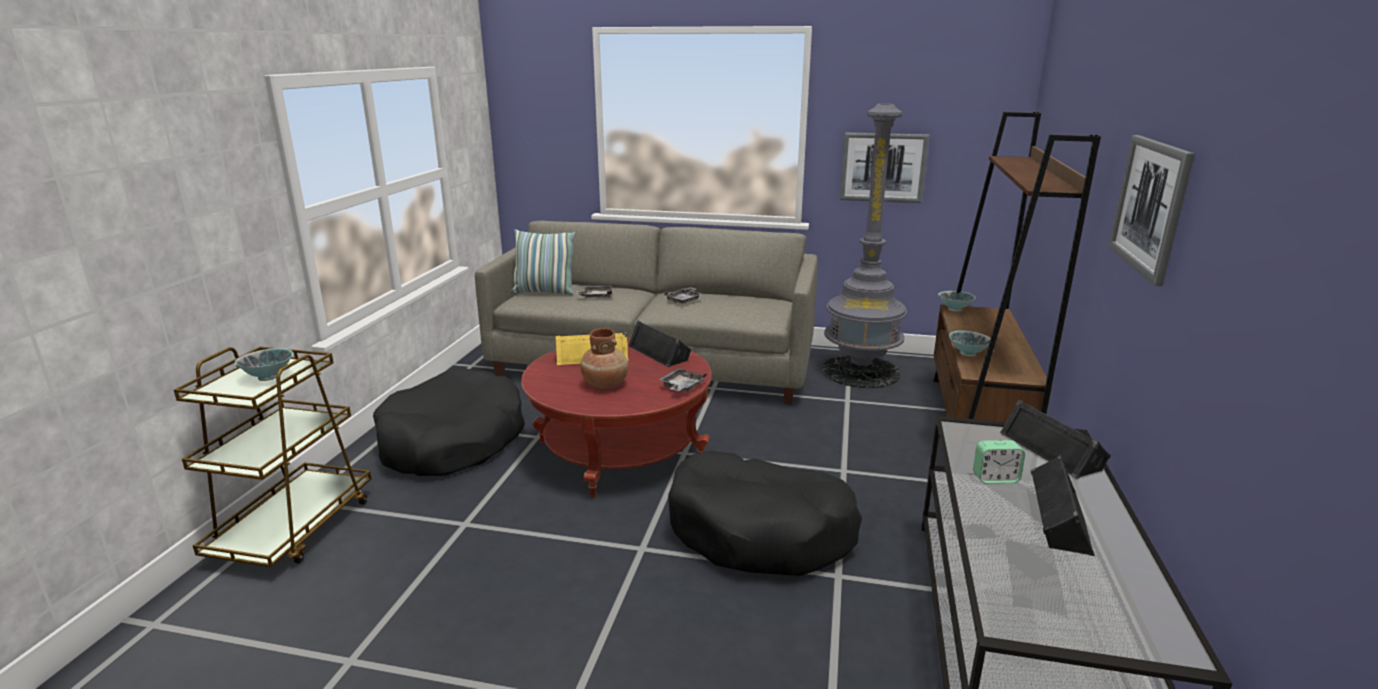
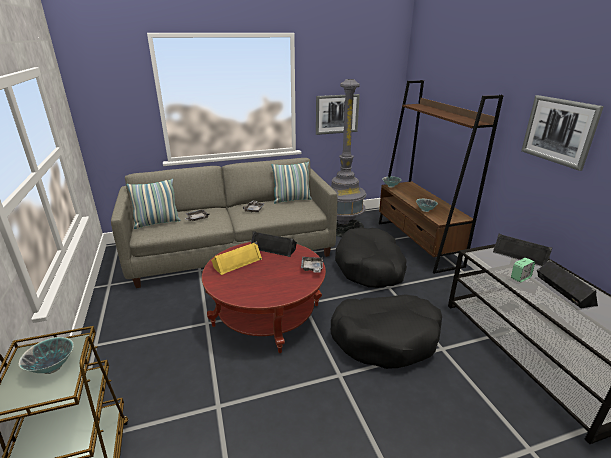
camera: 30 degrees left, 5 degrees up
(452, 441) = (150, 347): black dog bed -> black dog bed (370, 267)
(605, 384) = (267, 279): brown vase -> none
(756, 299) = (292, 200): none -> pillow

